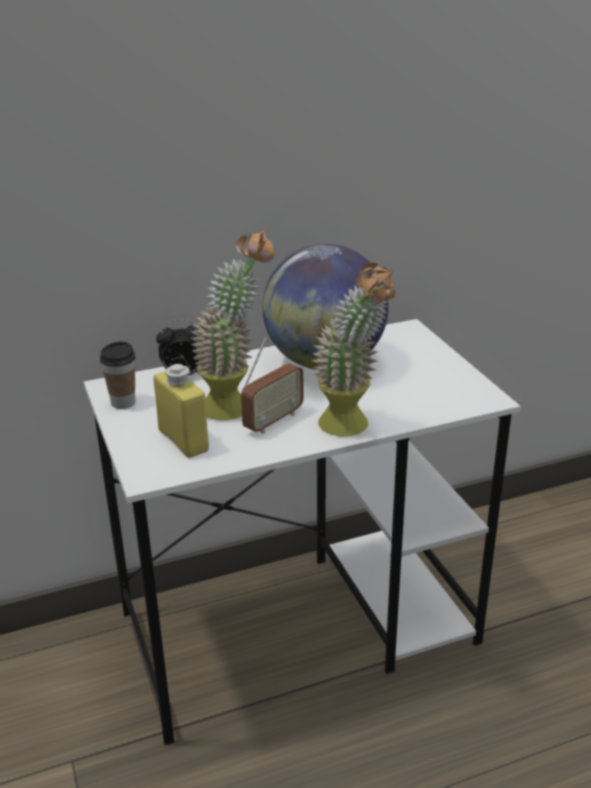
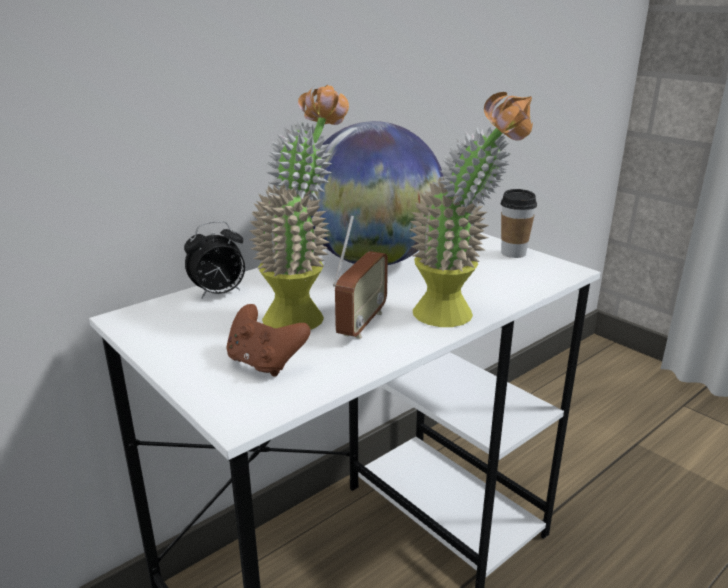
camera: 20 degrees left, 5 degrees down
(123, 402) = (157, 333): cup -> cup (513, 253)
(183, 440) = (265, 363): yellow bottle -> brown game controller

